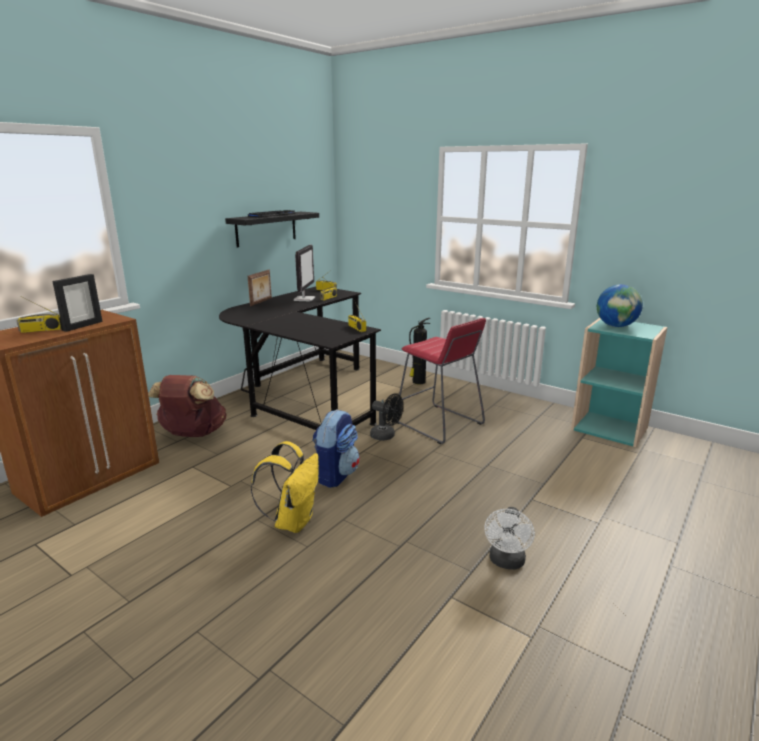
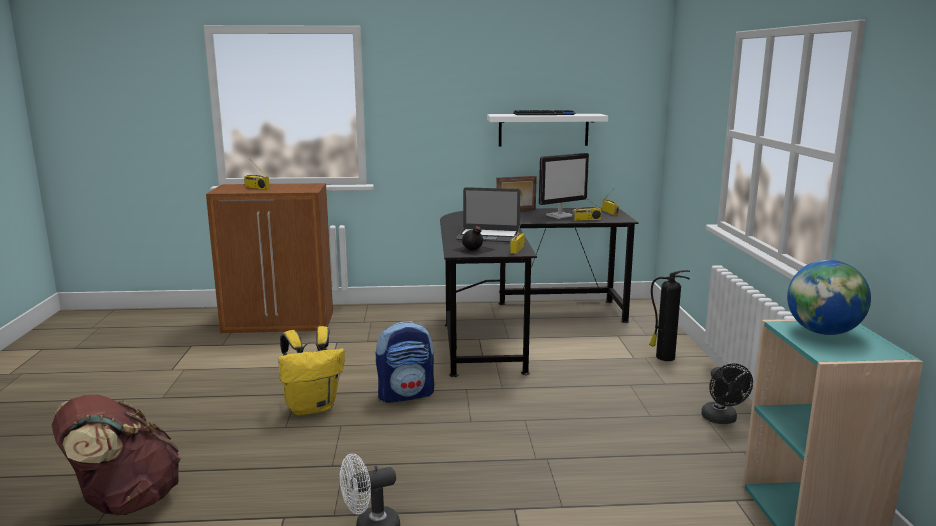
camera: 50 degrees right, 5 degrees down
(82, 326) = (280, 190): picture frame -> none
(192, 434) = (381, 321): brown backpack -> brown backpack (124, 501)
(266, 228) = (543, 130): black shelf -> white shelf
(307, 325) = (488, 236): none -> laptop
(332, 336) = (473, 250): none -> black bottle
(386, 436) = (512, 388): black fan -> black fan (722, 420)
(438, 424) = (589, 402): red stool -> none

